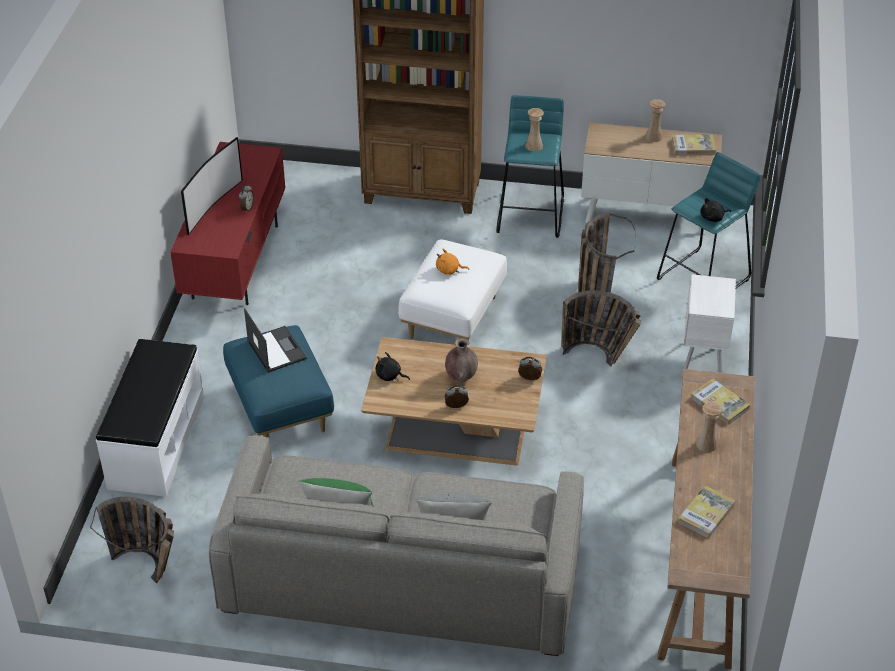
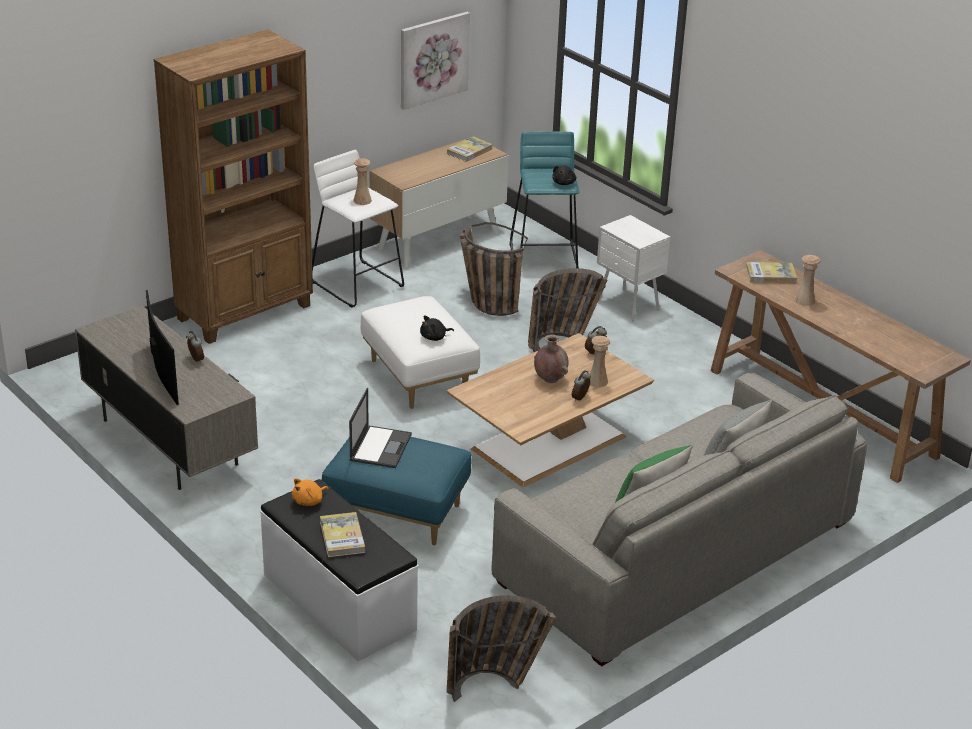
camera: 50 degrees left, 10 degrees down
(235, 261) = (168, 442): red tv stand -> grey tv stand
(276, 349) = (380, 447): laptop -> laptop turned 90 degrees clockwise
(390, 376) = (500, 409): black plush toy -> black plush toy (434, 337)
(449, 270) = (415, 323): orange plush toy -> orange plush toy (309, 501)
(531, 215) = (357, 283): turquoise stool -> white stool
(653, 137) = (432, 158): beige vase -> beige vase (597, 381)
(681, 46) = (433, 59): none -> picture
(706, 514) = (874, 335): book -> book (342, 537)

